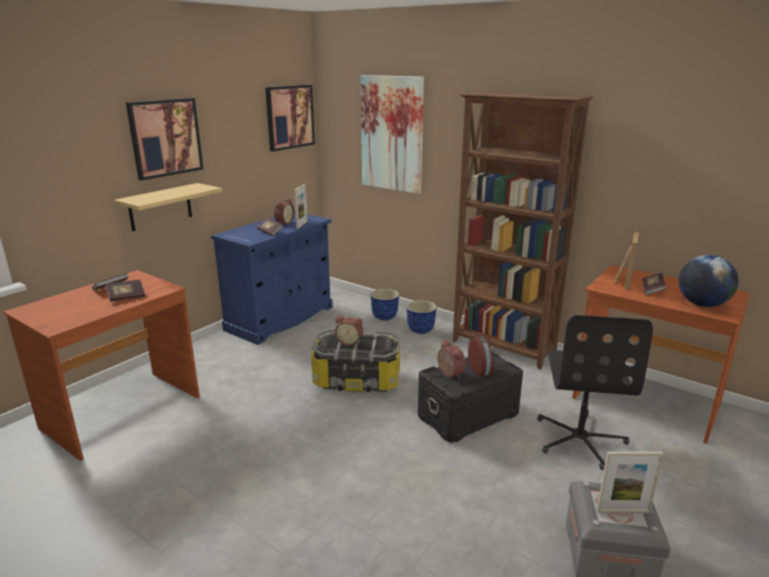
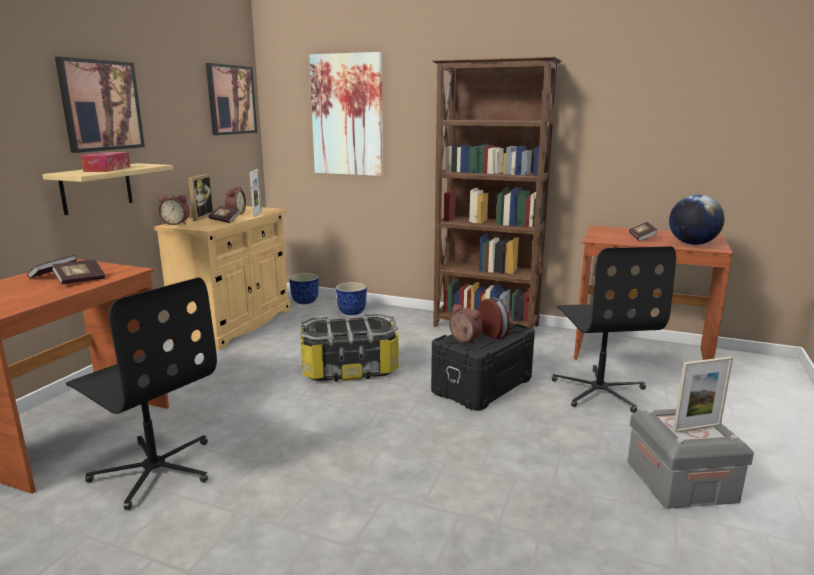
camera: 15 degrees left, 5 degrees down
(165, 194) = (107, 169): none -> tissue box
(169, 455) = (155, 469): none -> black office chair
(280, 318) = (235, 324): blue cabinet -> beige cabinet
(349, 342) = (340, 326): alarm clock -> alarm clock (176, 223)
(420, 330) = (395, 320): planter -> planter (305, 301)
(622, 281) = (610, 234): picture frame -> picture frame (200, 217)

